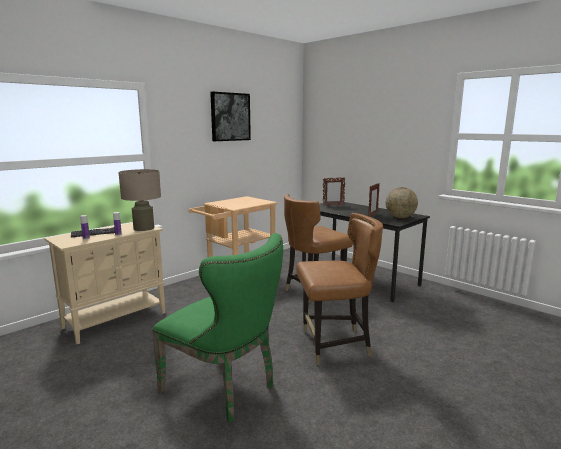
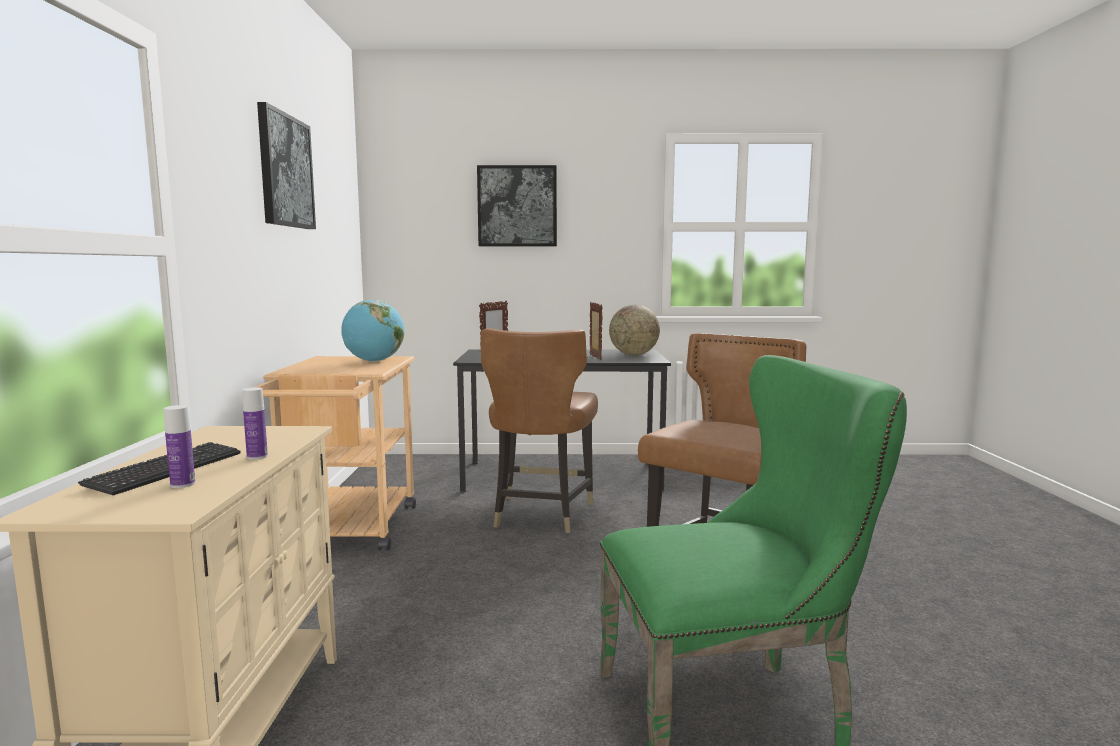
camera: 45 degrees left, 5 degrees down
(143, 228) = (280, 434): beige table lamp -> none
(253, 202) = (374, 361): none -> globe
(369, 122) = (517, 206): none -> picture

